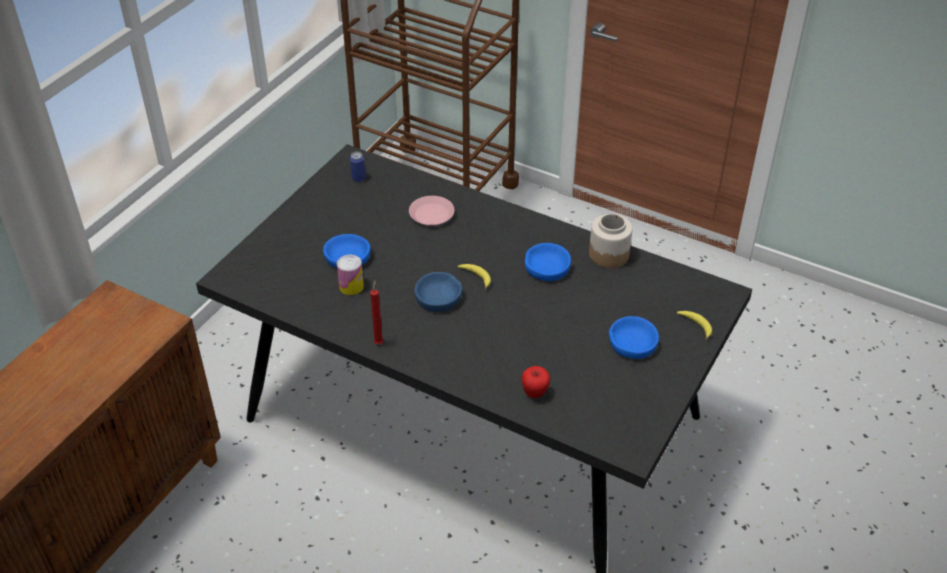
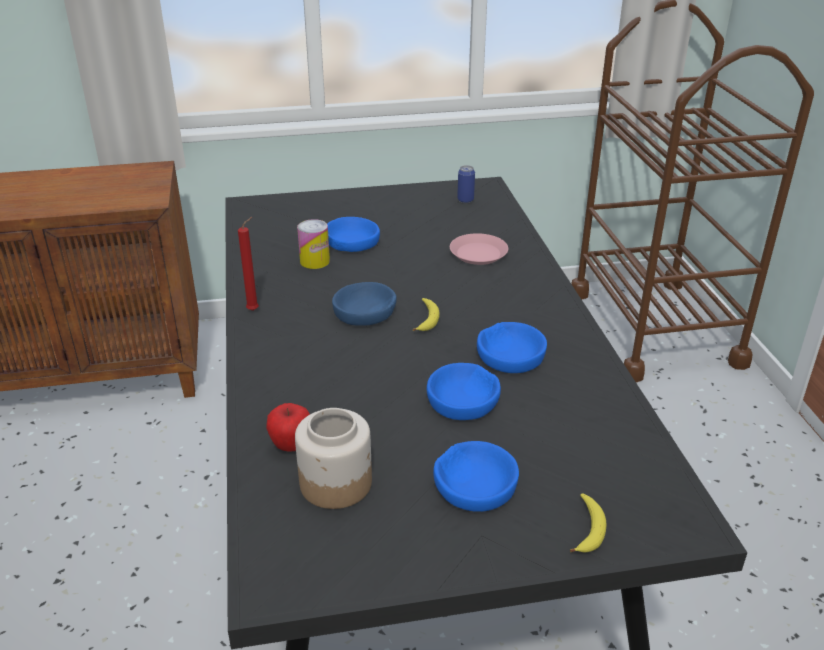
camera: 50 degrees right, 10 degrees down
(565, 308) = (463, 400): none -> blue bowl
(609, 254) = (601, 388): jar -> jar (336, 483)

